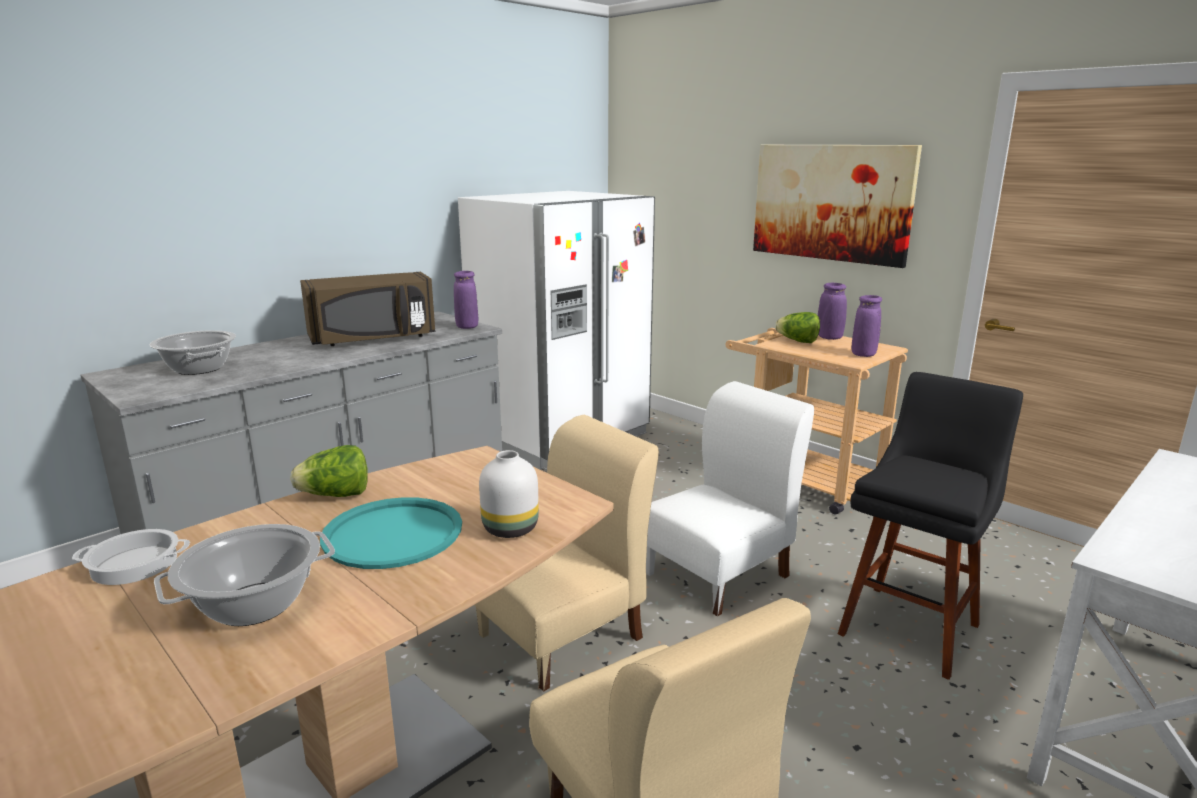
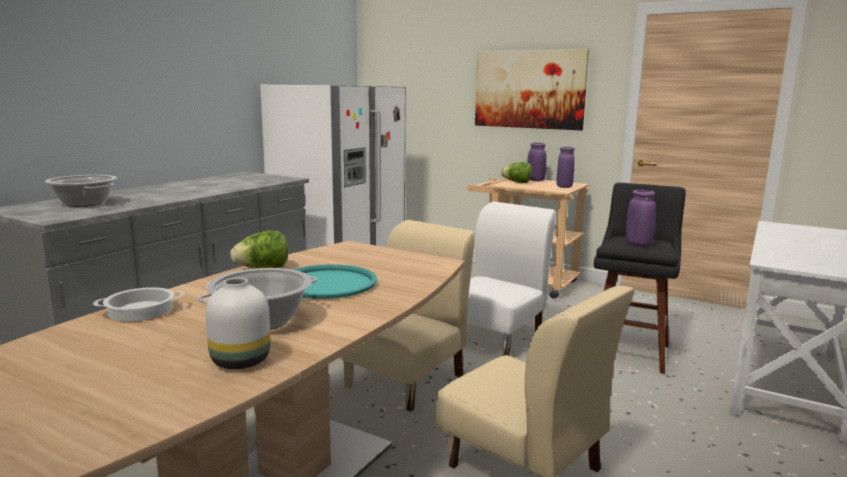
camera: 15 degrees left, 5 degrees down
(373, 338) = (213, 185): brown microwave -> none
(467, 327) = (281, 178): purple vase -> purple vase (638, 243)
(508, 529) = (406, 275): white vase -> white vase (239, 361)

